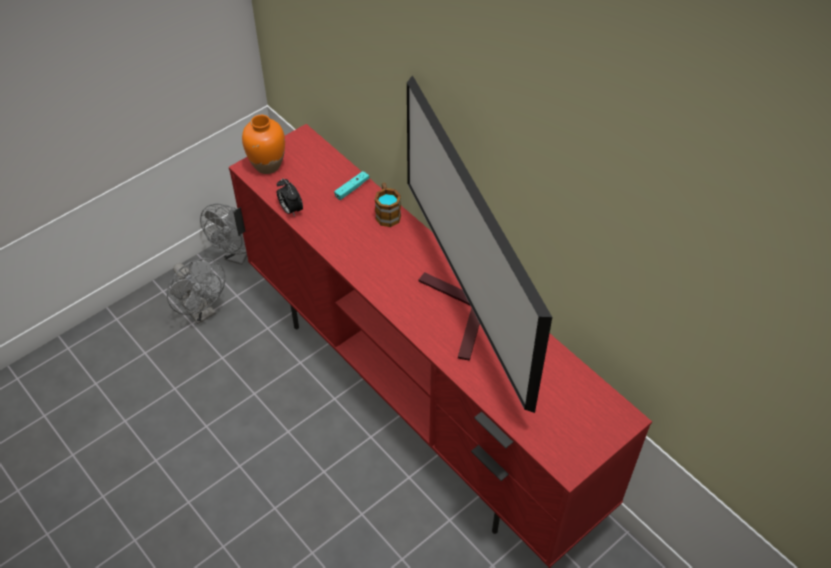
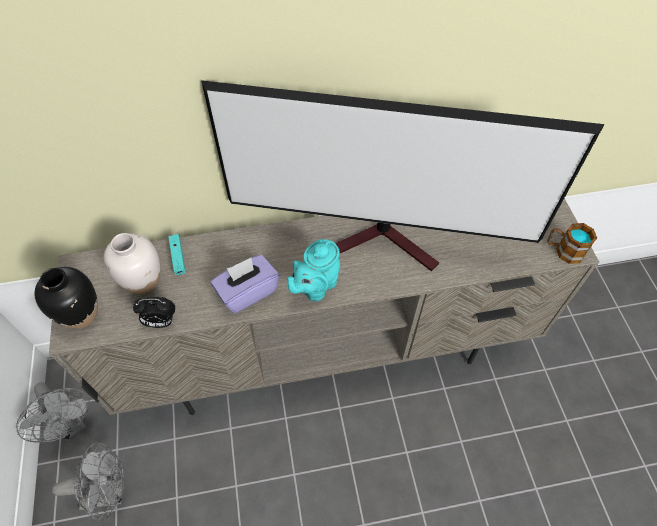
camera: 60 degrees left, 5 degrees up
(268, 165) = (82, 315): orange vase -> black vase
(316, 182) = (143, 282): none -> white vase
(350, 246) = (247, 292): none -> purple tissue box
(385, 285) = (315, 286): none -> turquoise teapot
(387, 213) = (230, 244): mug -> mug (563, 250)
(420, 401) = (330, 353): red tv stand -> beige tv stand

